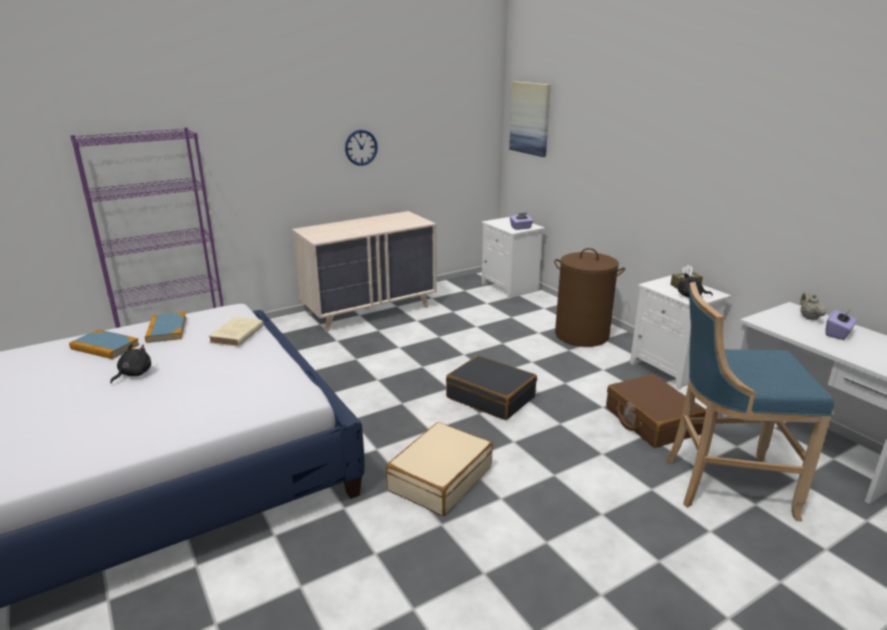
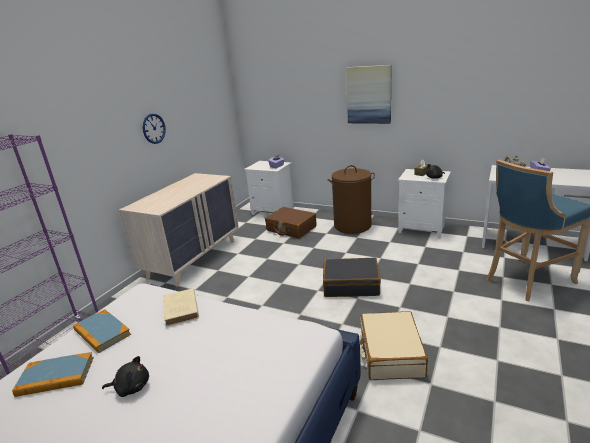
camera: 30 degrees left, 0 degrees up
(133, 374) = (131, 387): black plush toy -> black plush toy turned 90 degrees clockwise
(530, 118) = (261, 87): picture -> picture (369, 95)
(651, 421) = (451, 261): brown suitcase -> brown suitcase (291, 229)

